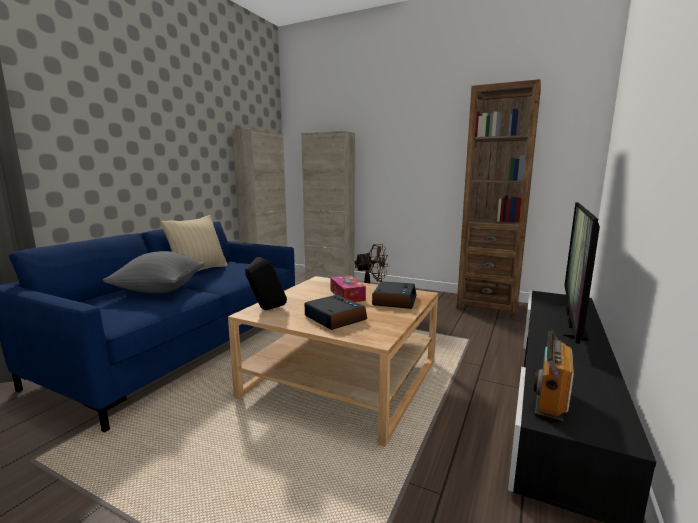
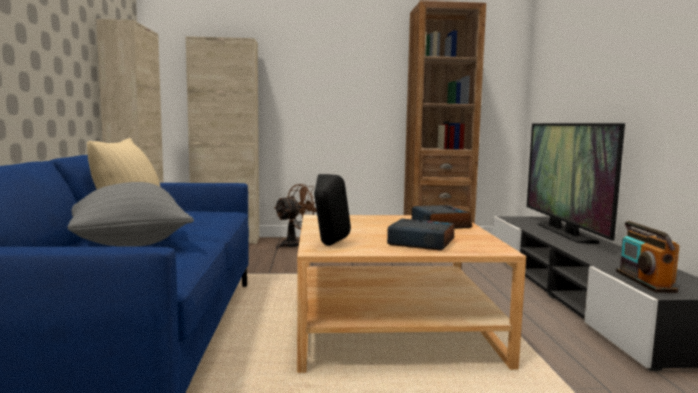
camera: 30 degrees left, 5 degrees down
(347, 295) = (384, 225): tissue box -> none

